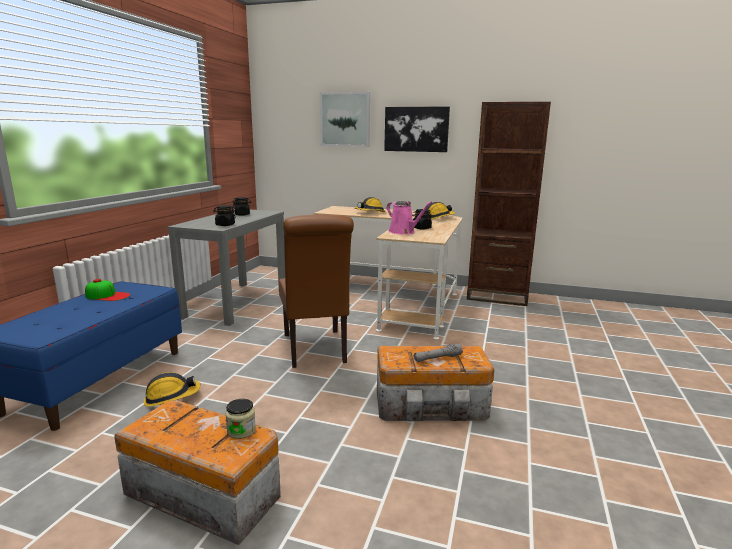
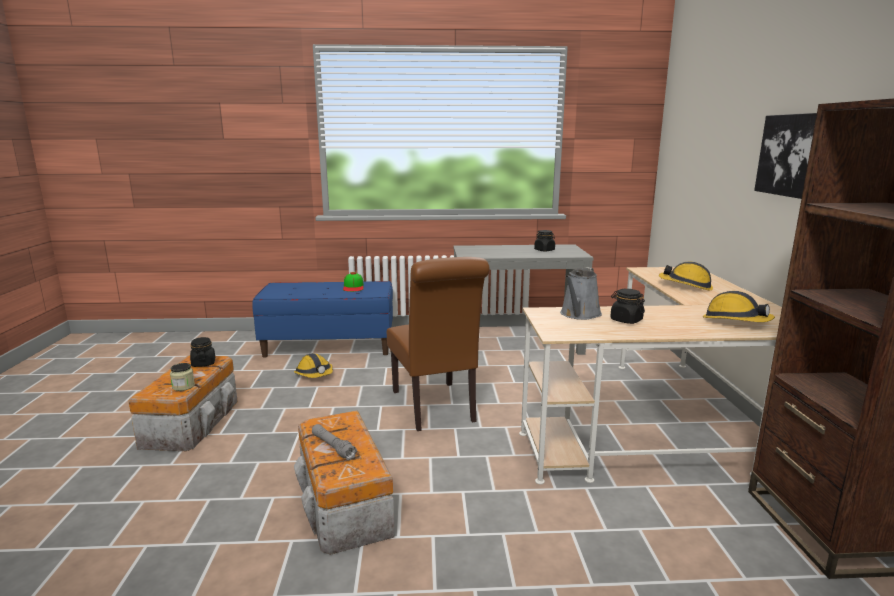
camera: 70 degrees right, 0 degrees up
(225, 225) = (483, 255): black jar -> black jar (203, 363)
(315, 350) = (435, 408): brown chair -> brown chair turned 75 degrees counterclockwise
(345, 119) = (728, 137): picture -> none
(403, 232) = (579, 314): pink watering can -> grey watering can

